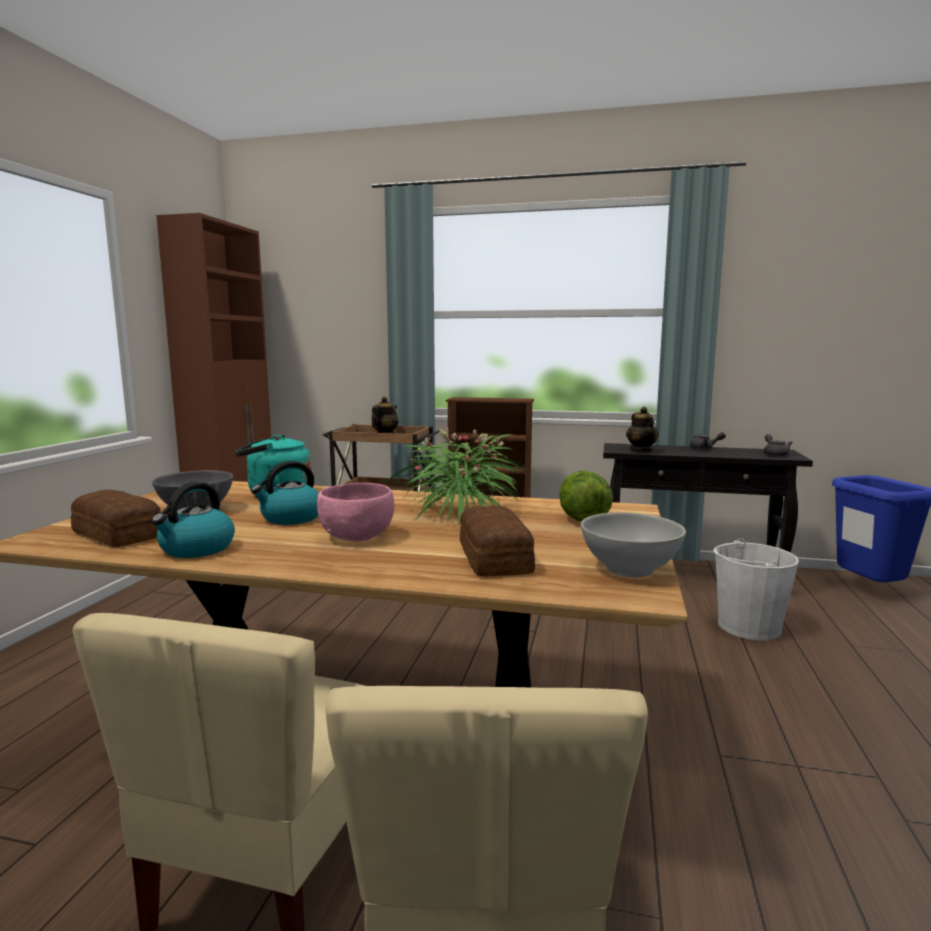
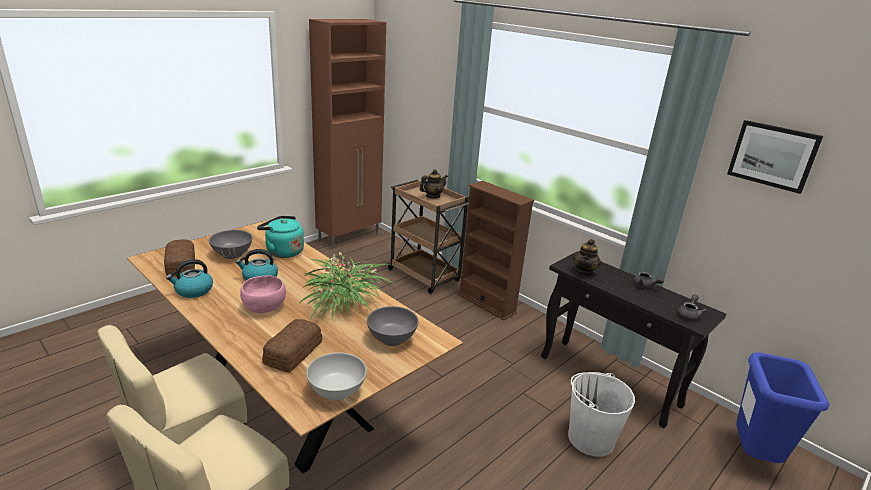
camera: 30 degrees right, 15 degrees up
(583, 519) = (391, 339): lettuce -> grey bowl
(785, 281) = (773, 155): none -> picture

